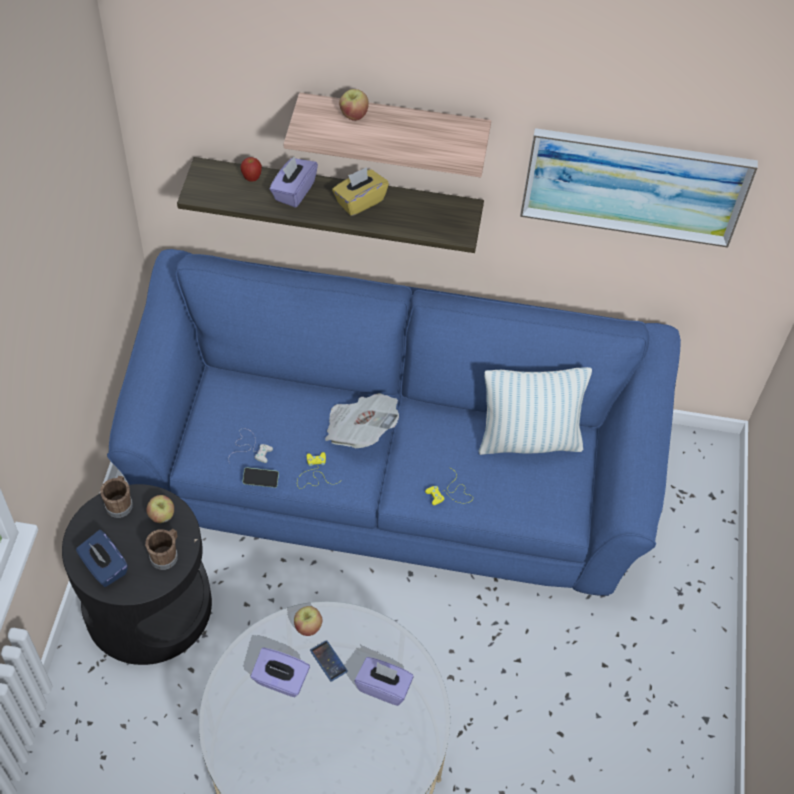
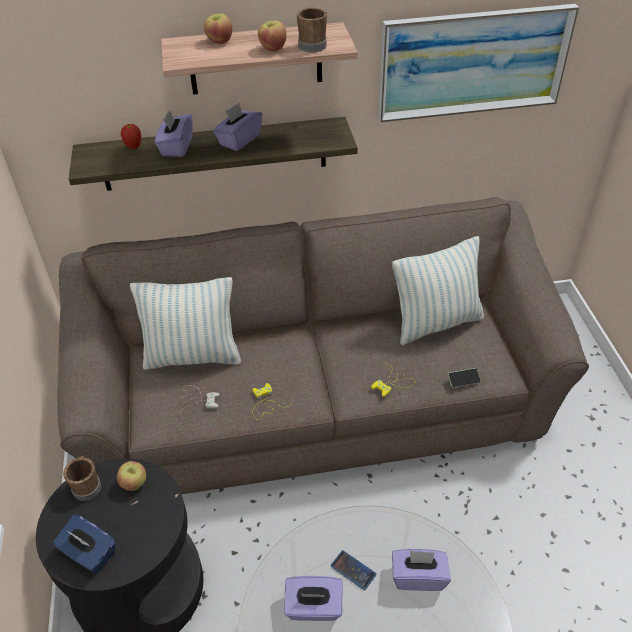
camera: 15 degrees left, 10 degrees down
(166, 555) = (151, 519): brown mug -> brown mug (313, 45)
(260, 480) = (218, 424): phone -> phone (463, 381)
(262, 397) = (193, 356): none -> pillow
(308, 626) = (318, 543): apple -> apple (272, 48)
(359, 201) = (239, 140): yellow tissue box -> purple tissue box
(360, 430) = (291, 357): newspaper -> none
(392, 473) = (318, 400): blue sofa -> brown sofa

